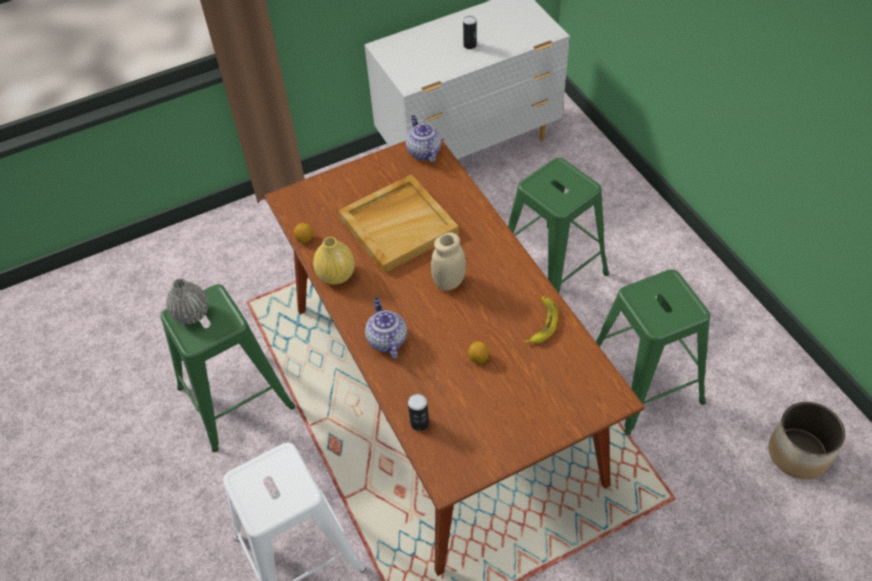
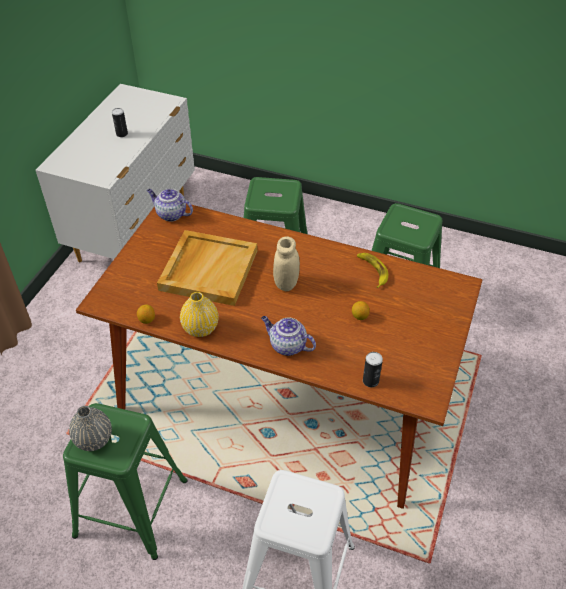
camera: 45 degrees left, 5 degrees down
(799, 454) = (512, 286): planter -> none

